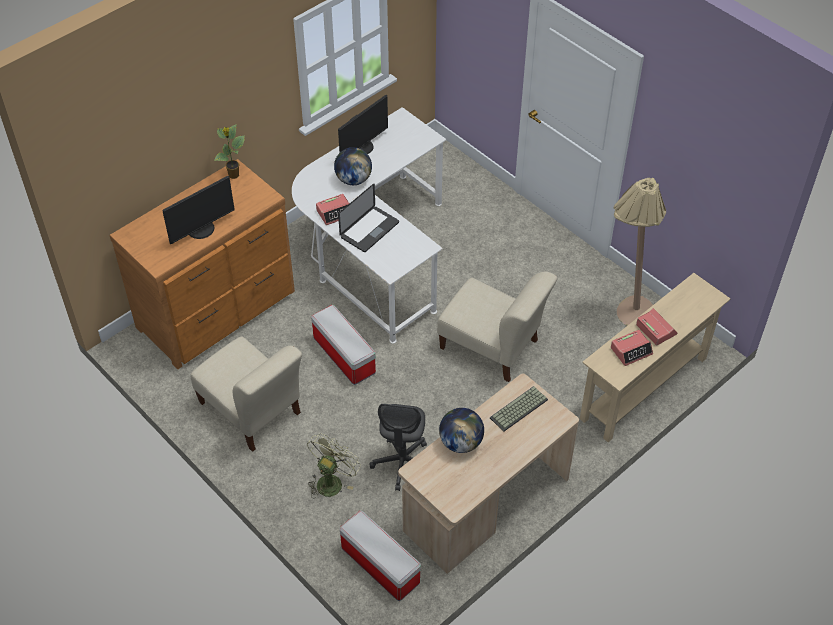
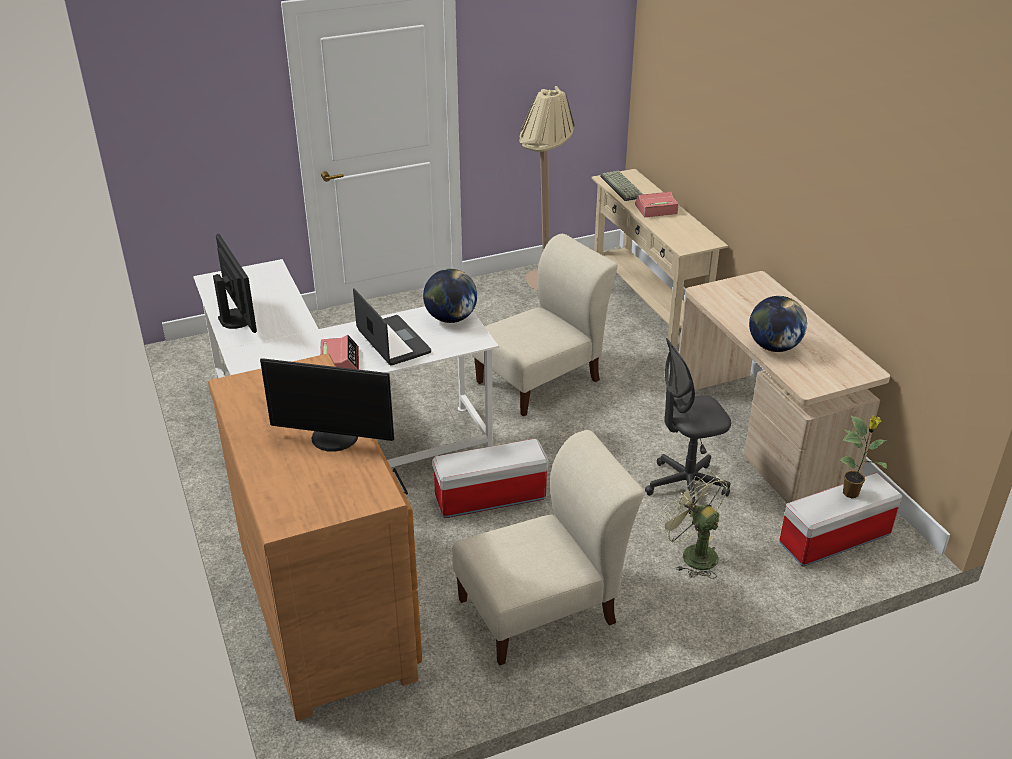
camera: 70 degrees left, 15 degrees down
(201, 229) = (334, 438): monitor -> monitor turned 120 degrees clockwise
(233, 175) = (242, 389): potted plant -> potted plant (851, 493)
(353, 179) = (291, 336): globe -> globe (450, 318)
(402, 463) = (685, 486): grey office chair -> grey office chair turned 135 degrees clockwise
(519, 410) = (738, 301): keyboard -> keyboard (623, 187)
(631, 351) = (678, 227): alarm clock -> none

